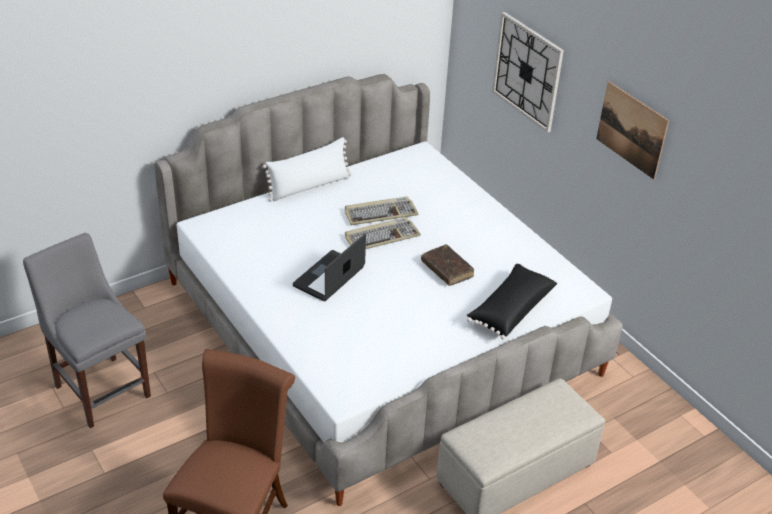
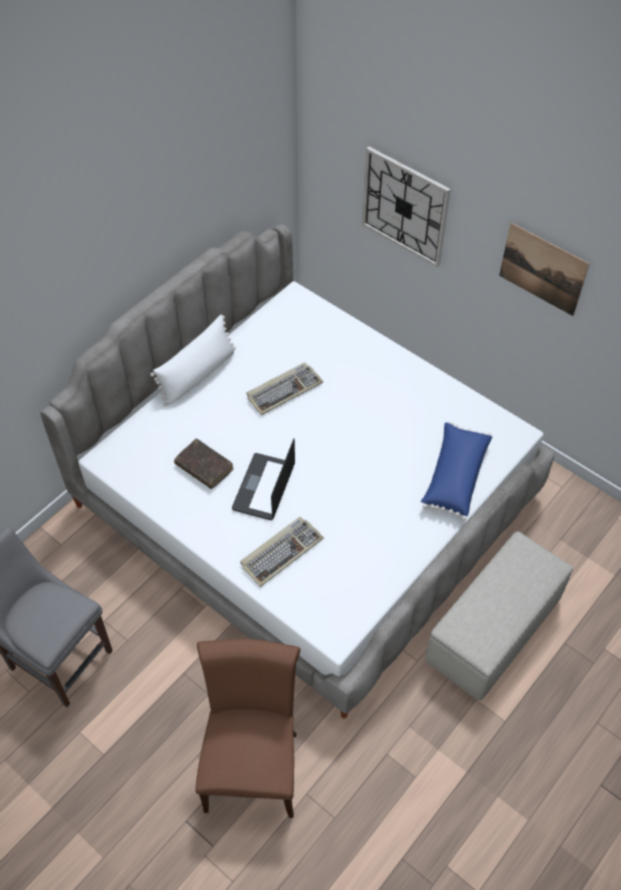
camera: 15 degrees left, 15 degrees up
(382, 236) = (297, 420): keyboard -> keyboard (281, 551)
(447, 270) = (376, 444): brown book -> brown book (204, 467)
(510, 309) = (454, 476): black pillow -> blue pillow

